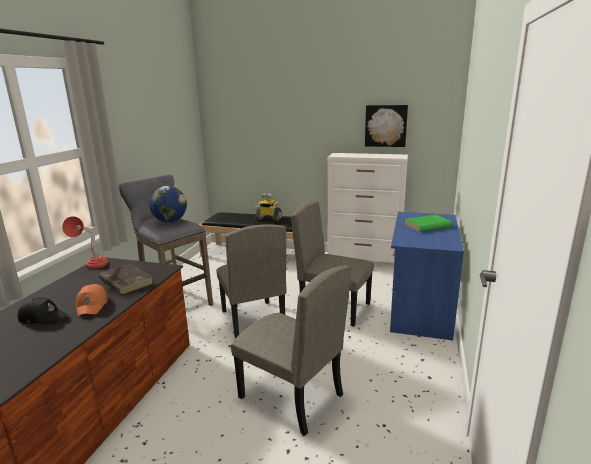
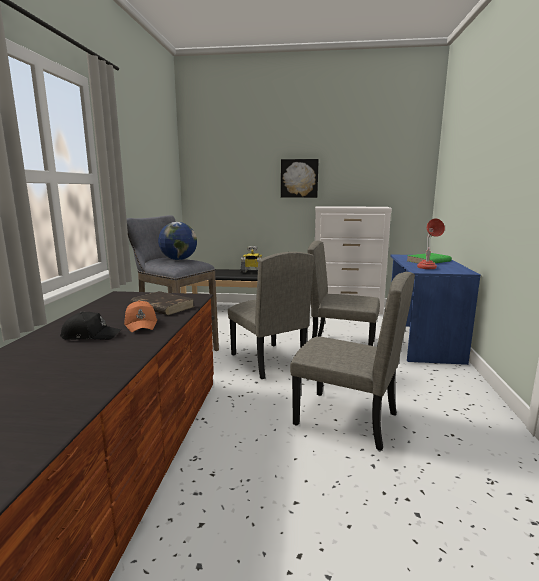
camera: 10 degrees left, 5 degrees down
(92, 267) = (112, 298): red table lamp -> red table lamp (428, 269)
(386, 125) = (366, 180): picture -> picture (299, 178)

